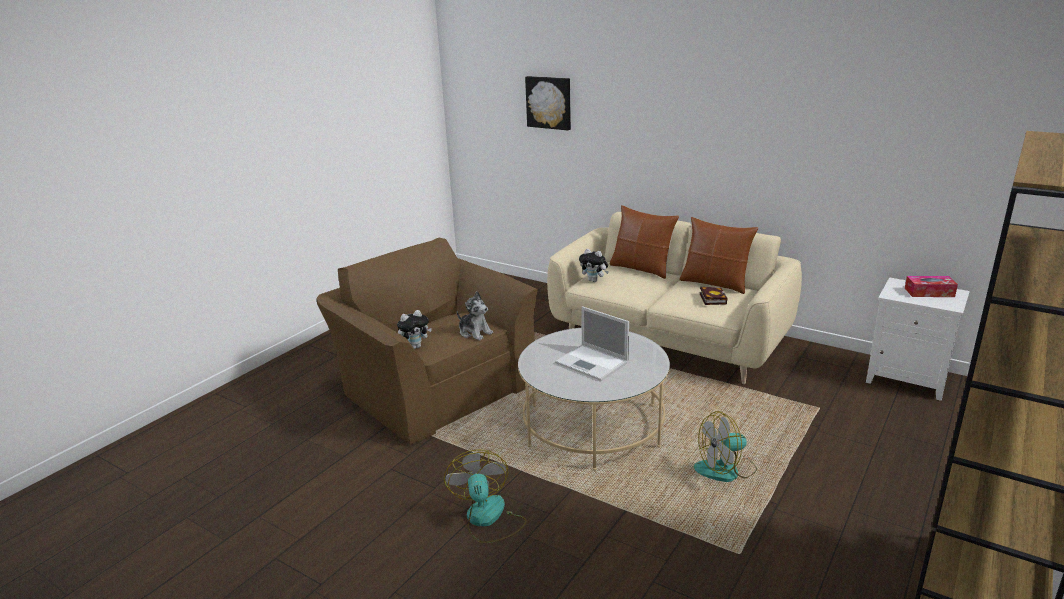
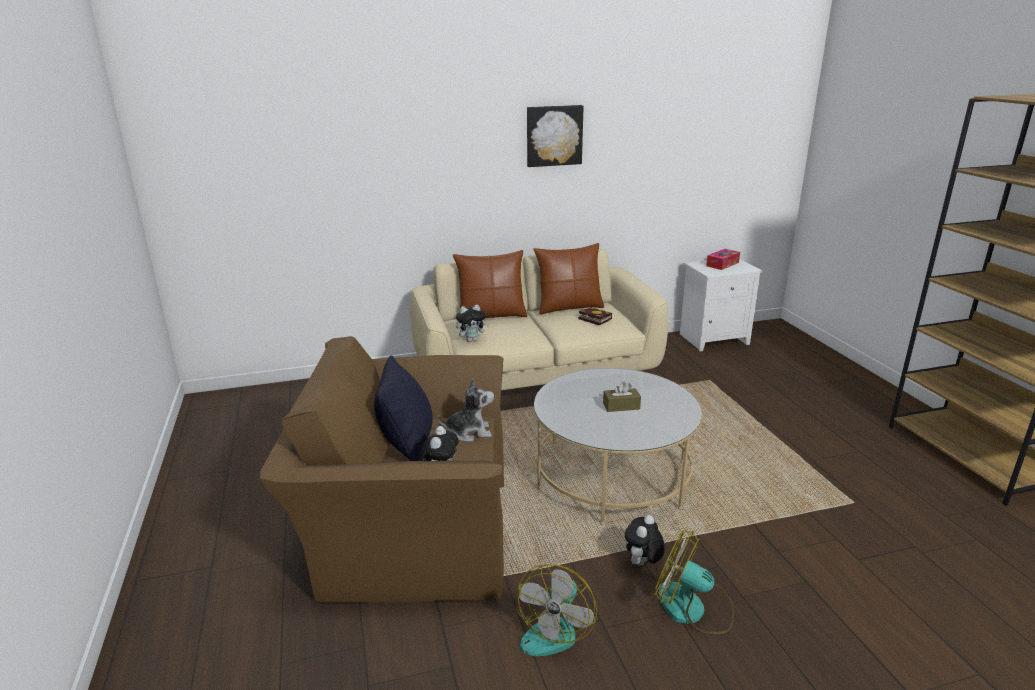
camera: 50 degrees left, 0 degrees up
(435, 323) = (407, 443): none -> black pillow
(509, 480) = (642, 564): none -> plush toy
(549, 102) = (318, 153): picture -> picture (554, 135)
(593, 363) = (621, 406): laptop -> brown tissue box
(726, 469) = (744, 452): fan -> fan (553, 628)

